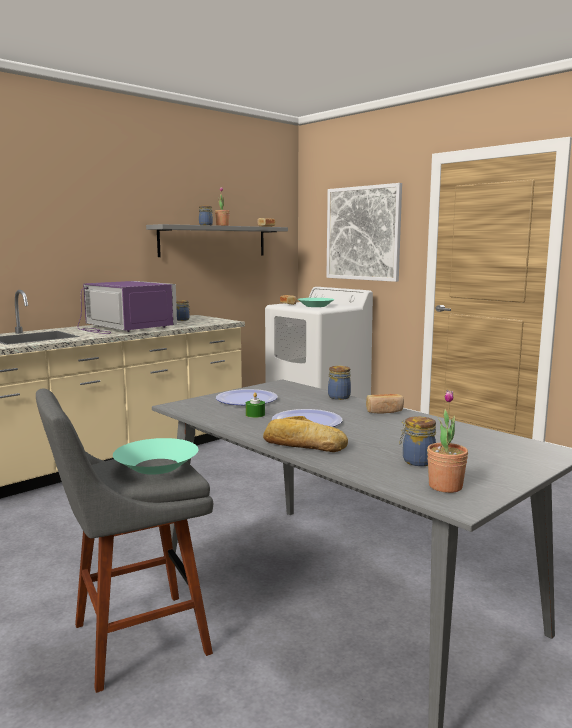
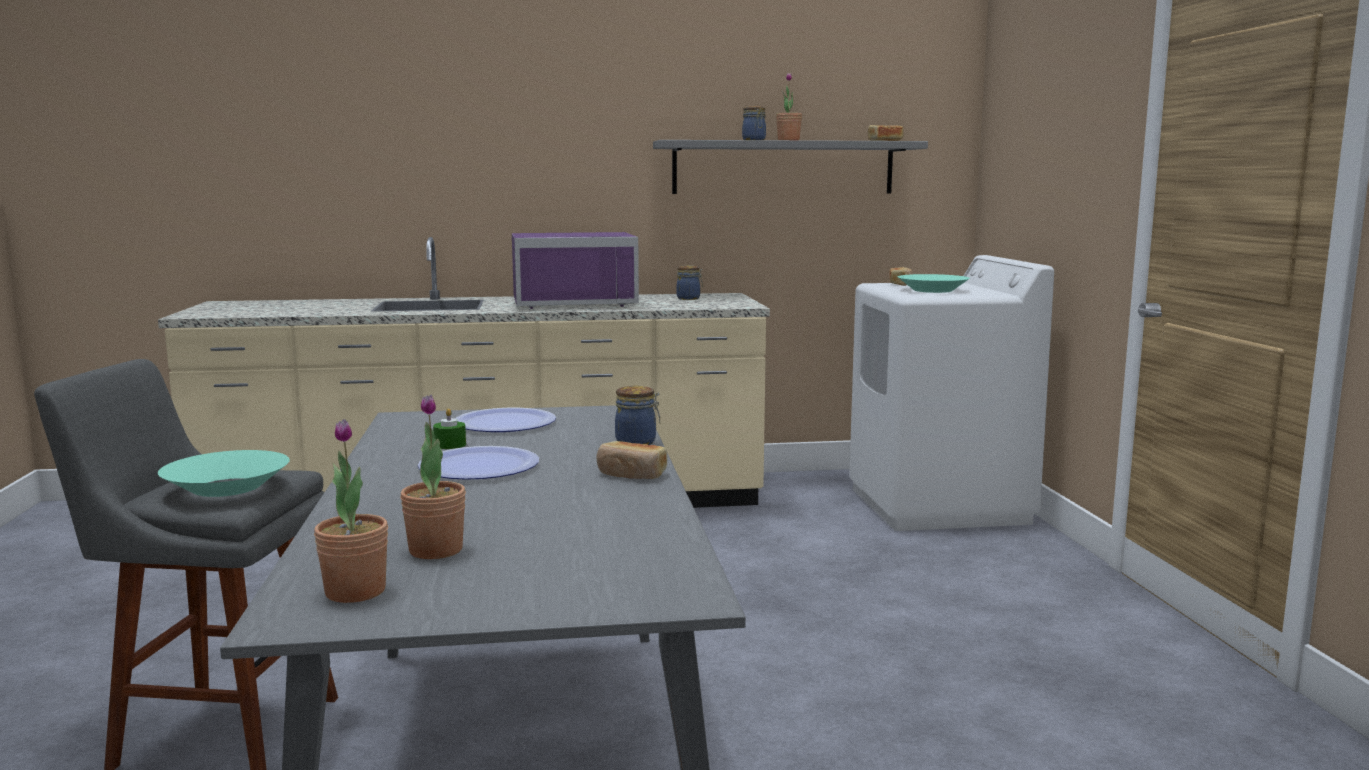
camera: 35 degrees right, 0 degrees up
(125, 327) = (574, 302): purple microwave -> purple microwave turned 90 degrees clockwise
(303, 445) = (376, 494): bread -> none
(363, 233) = (1056, 150): picture -> none
(417, 461) = (436, 550): jar -> potted plant

